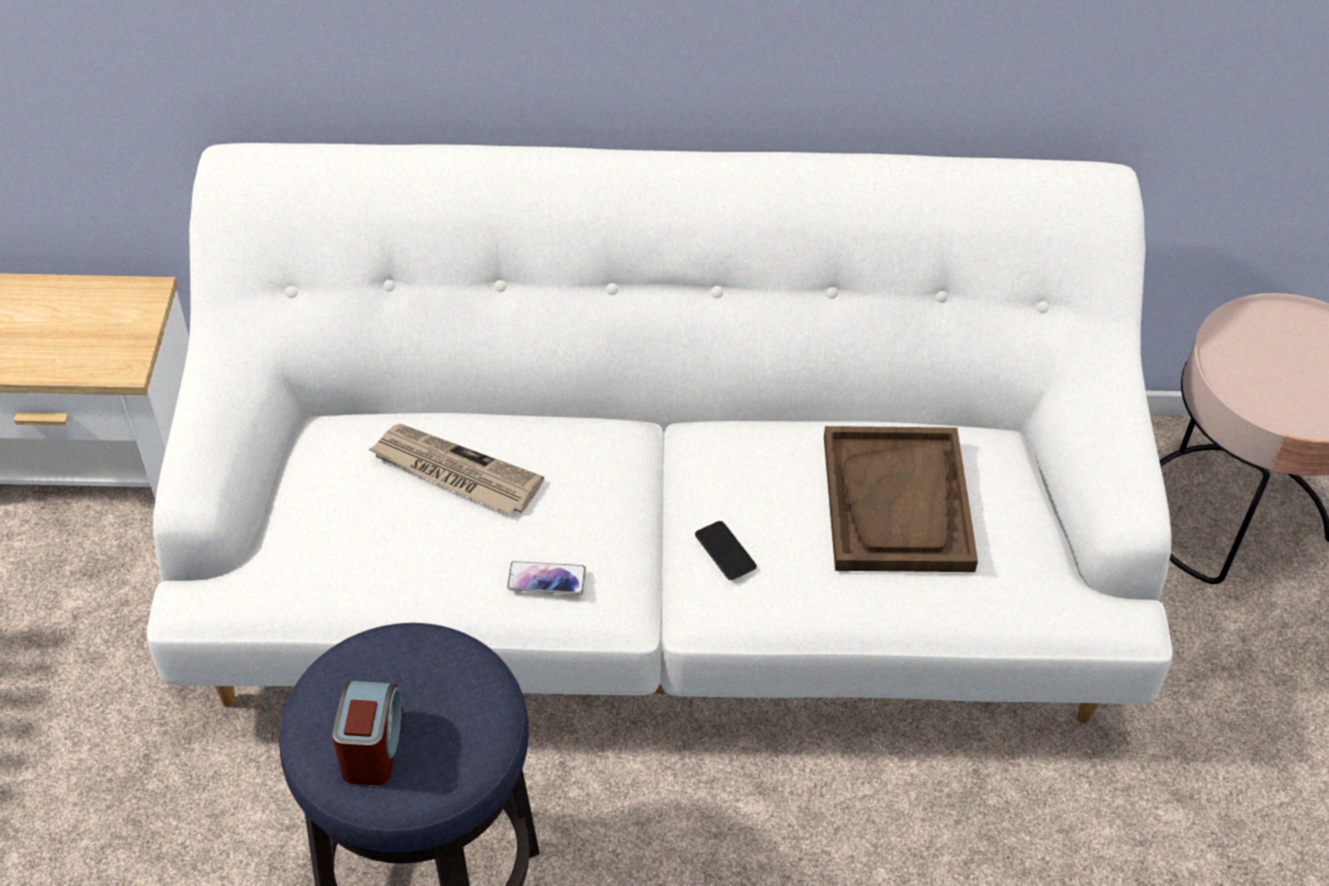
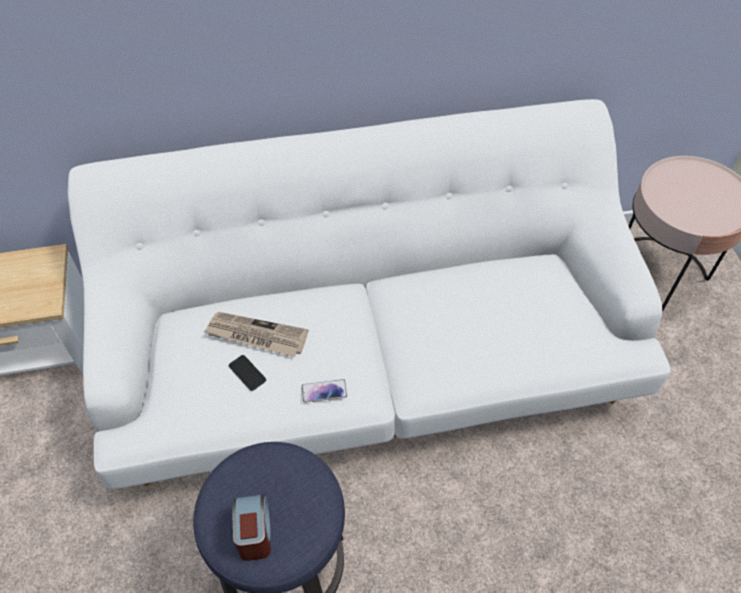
camera: 10 degrees left, 5 degrees up
(725, 551) = (420, 355): phone -> phone (247, 373)
(897, 503) = (507, 309): brown tray -> none

